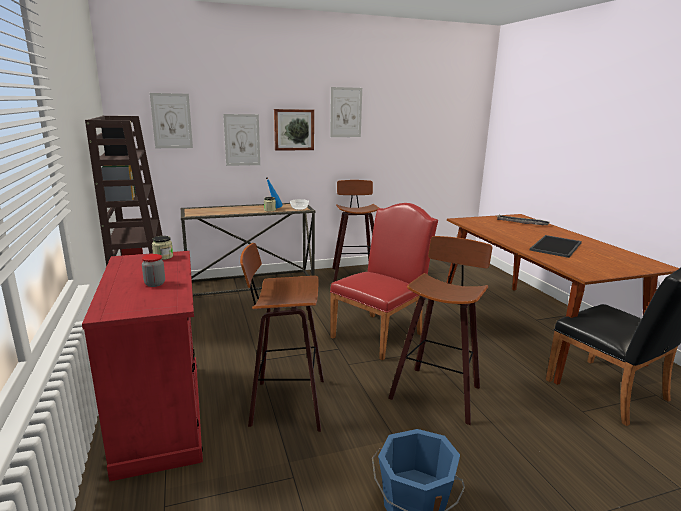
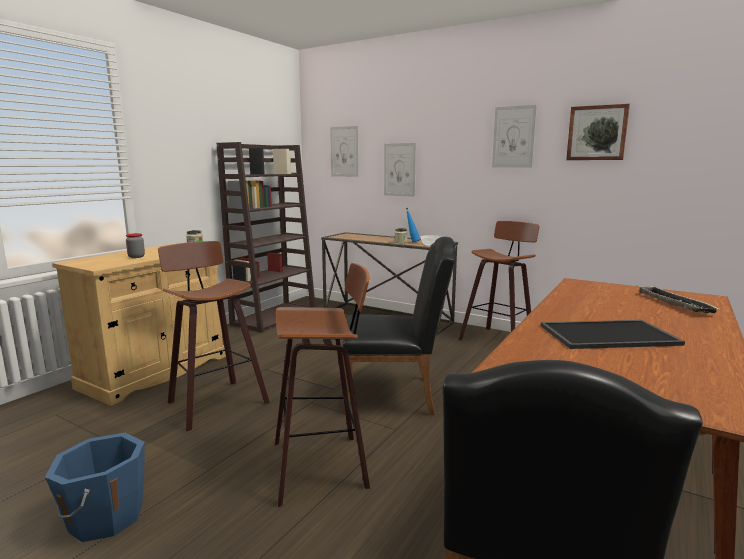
camera: 50 degrees right, 5 degrees down
(161, 415) = (155, 371): red cabinet -> beige cabinet
(293, 129) = (451, 159): picture -> picture (597, 133)
(381, 333) = (396, 395): red chair -> black chair

